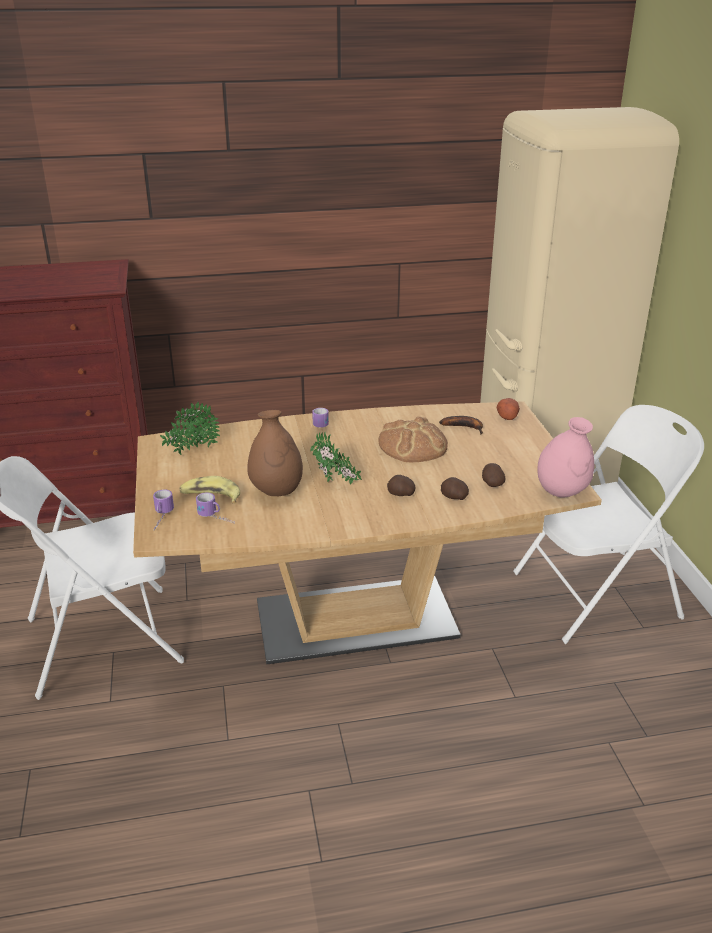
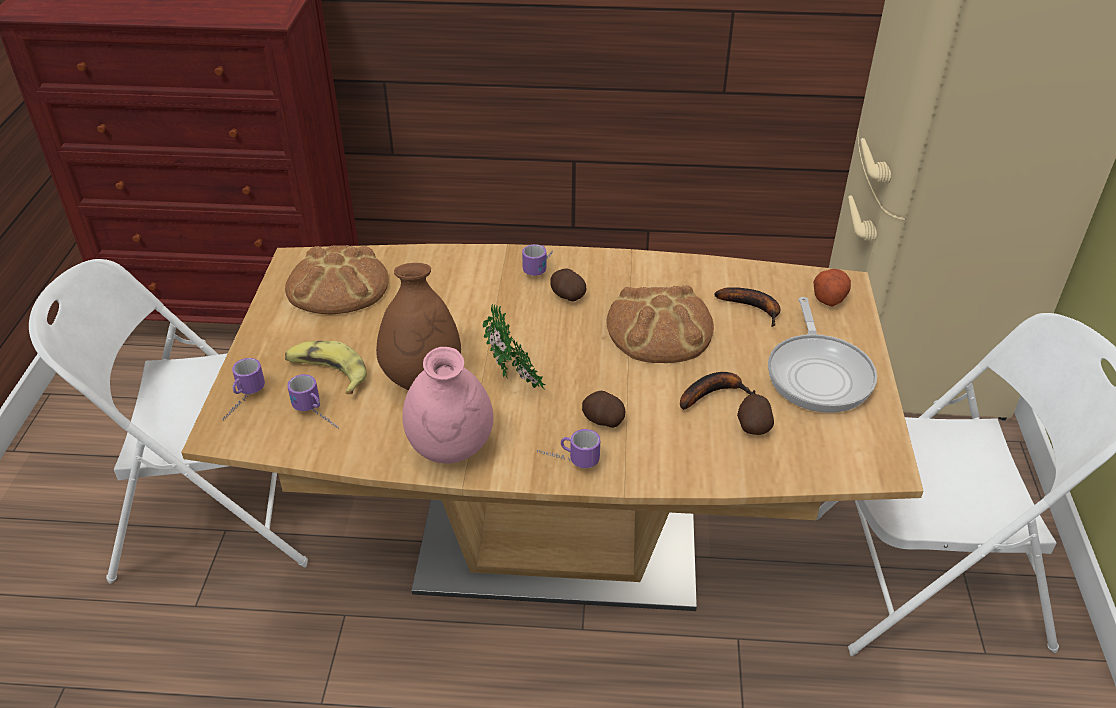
camera: 15 degrees right, 10 degrees up
(192, 450) = (337, 285): potted plant -> bread
(389, 517) = (568, 460): none -> mug
(453, 497) = (682, 442): potato -> potato (567, 296)
(461, 472) = (713, 393): none -> banana
(518, 454) = (818, 374): none -> frying pan
(562, 492) = (861, 463): pink vase -> pink vase (450, 449)

